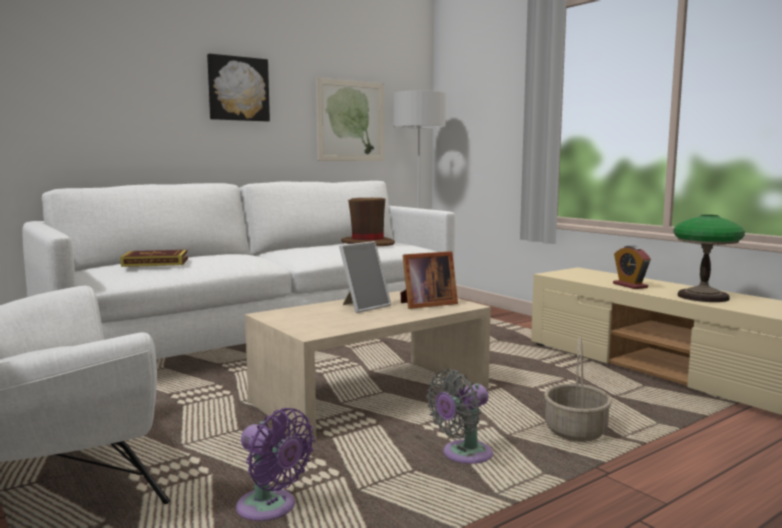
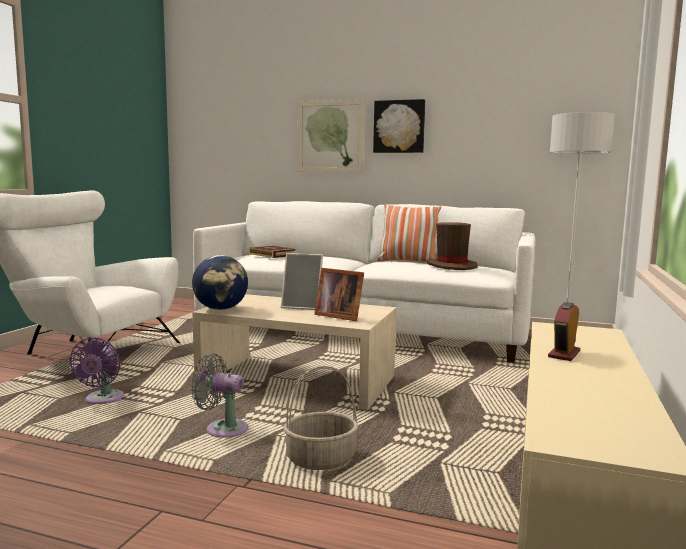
camera: 55 degrees right, 0 degrees up
(305, 246) = (407, 261): none -> pillow
(316, 330) = (221, 309): none -> globe
(351, 121) = (512, 149): picture -> picture (330, 136)
(703, 297) = (580, 386): table lamp -> none

